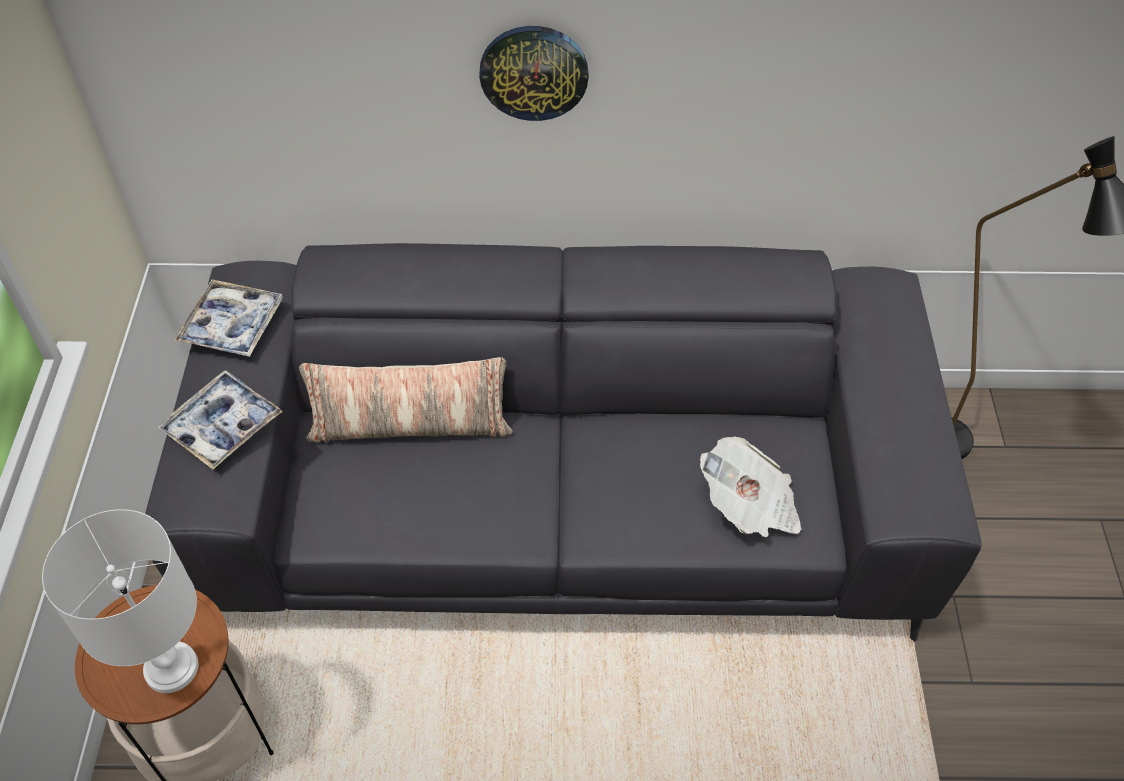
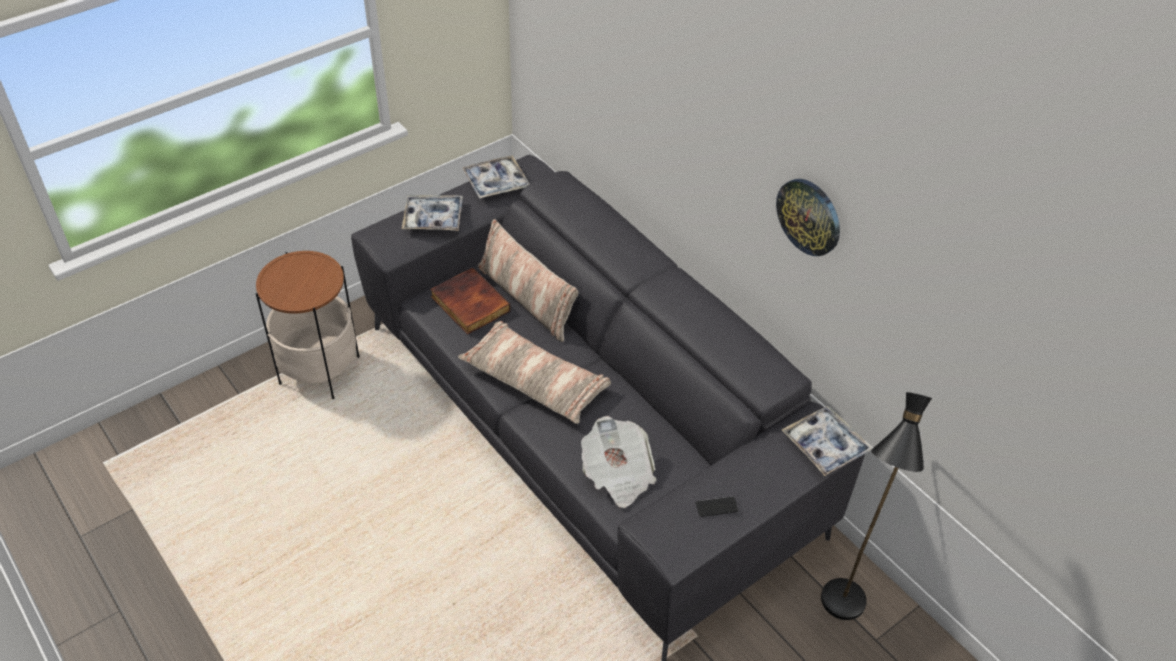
camera: 50 degrees right, 5 degrees down
(170, 667) = (296, 291): white table lamp -> none
(362, 488) = (468, 304): none -> book
(534, 72) = (688, 137): wall clock -> wall clock (809, 216)
(544, 497) = (535, 380): none -> pillow
(898, 299) = (825, 445): none -> tray
(915, 437) = (716, 507): none -> phone

